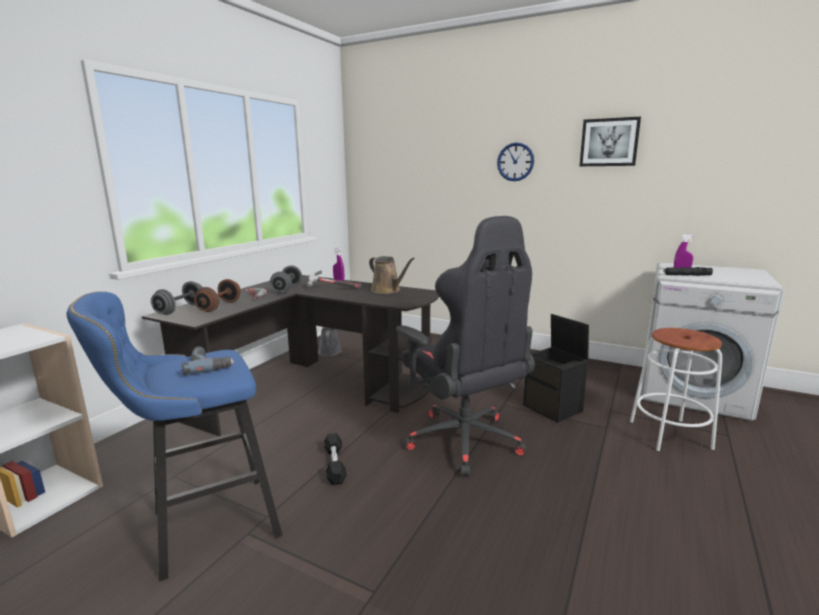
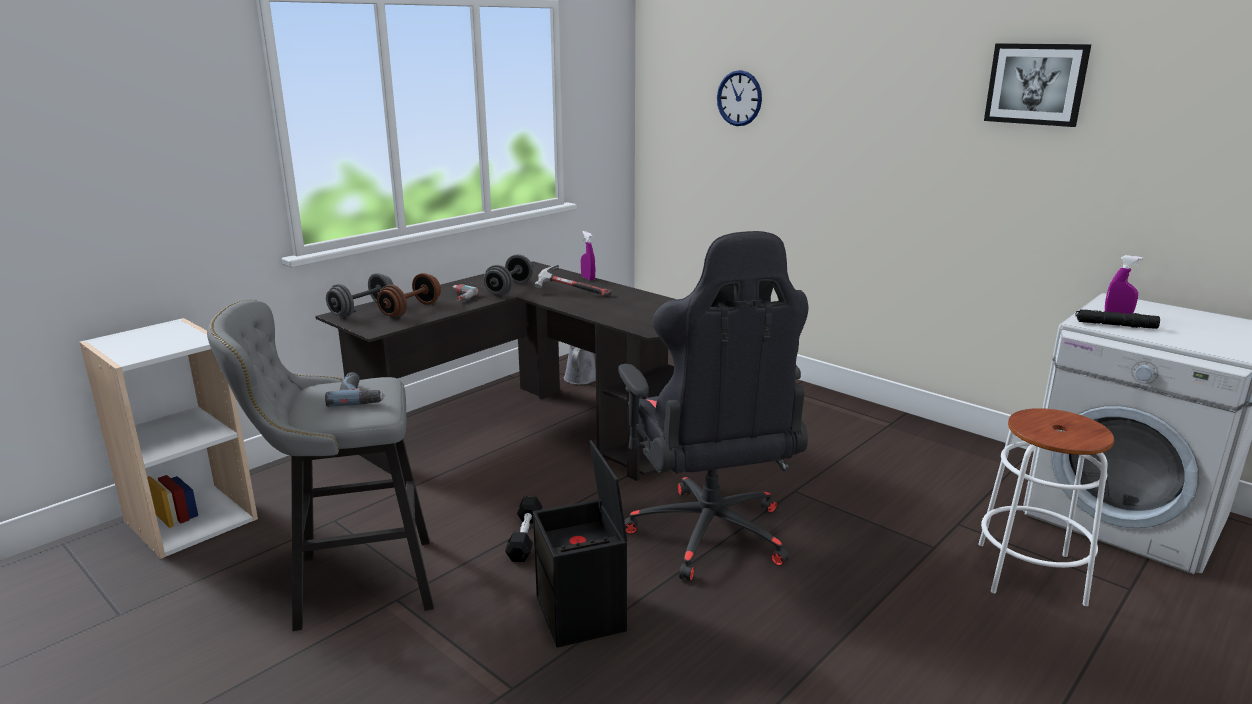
camera: 15 degrees right, 5 degrees up
(198, 529) = (345, 584): blue stool -> grey stool
(388, 290) = (644, 304): brown watering can -> none
(515, 162) = (885, 105): wall clock -> wall clock (739, 98)
(554, 408) = (869, 507): black storage box -> black storage box (582, 614)

